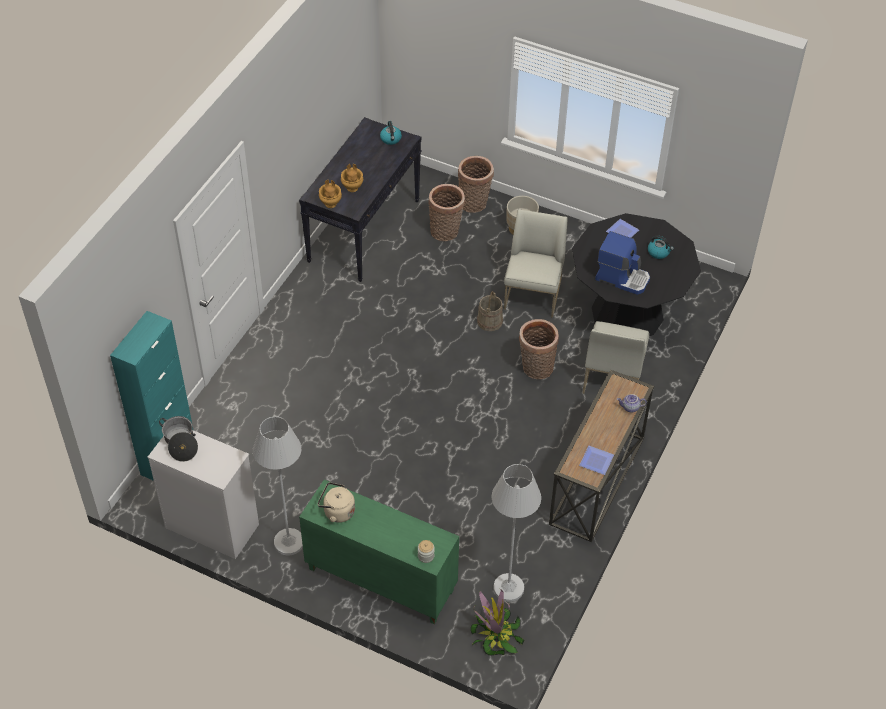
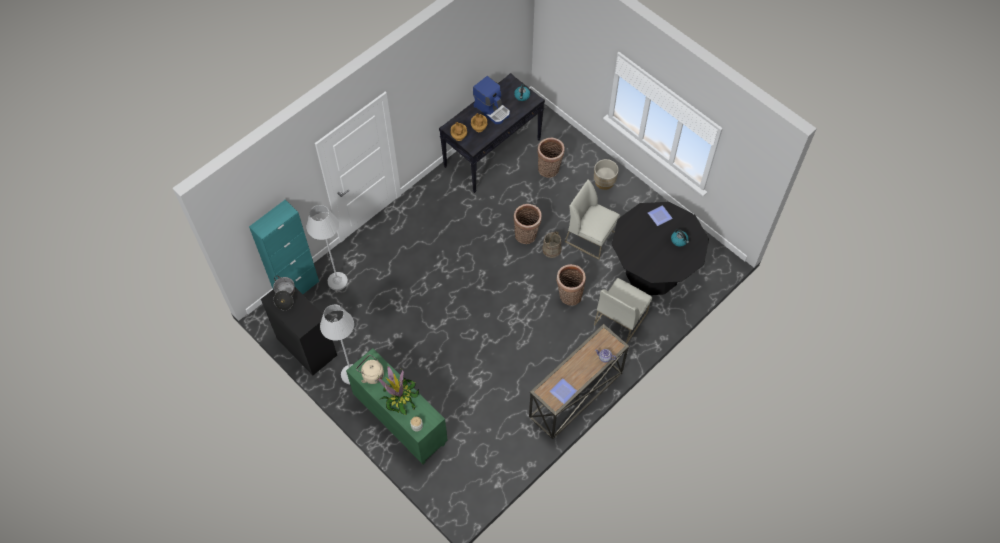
camera: 20 degrees right, 10 degrees up
(211, 526) = (306, 346): white dresser -> black dresser
(474, 203) = (579, 153): basket -> basket (526, 236)
(495, 635) = (459, 485): potted plant -> potted plant (399, 397)
(508, 588) = (482, 454): white floor lamp -> white floor lamp (337, 281)
(533, 294) = (591, 237): white chair -> white chair turned 90 degrees counterclockwise
(622, 277) = (643, 253): coffee machine -> coffee machine (492, 110)

